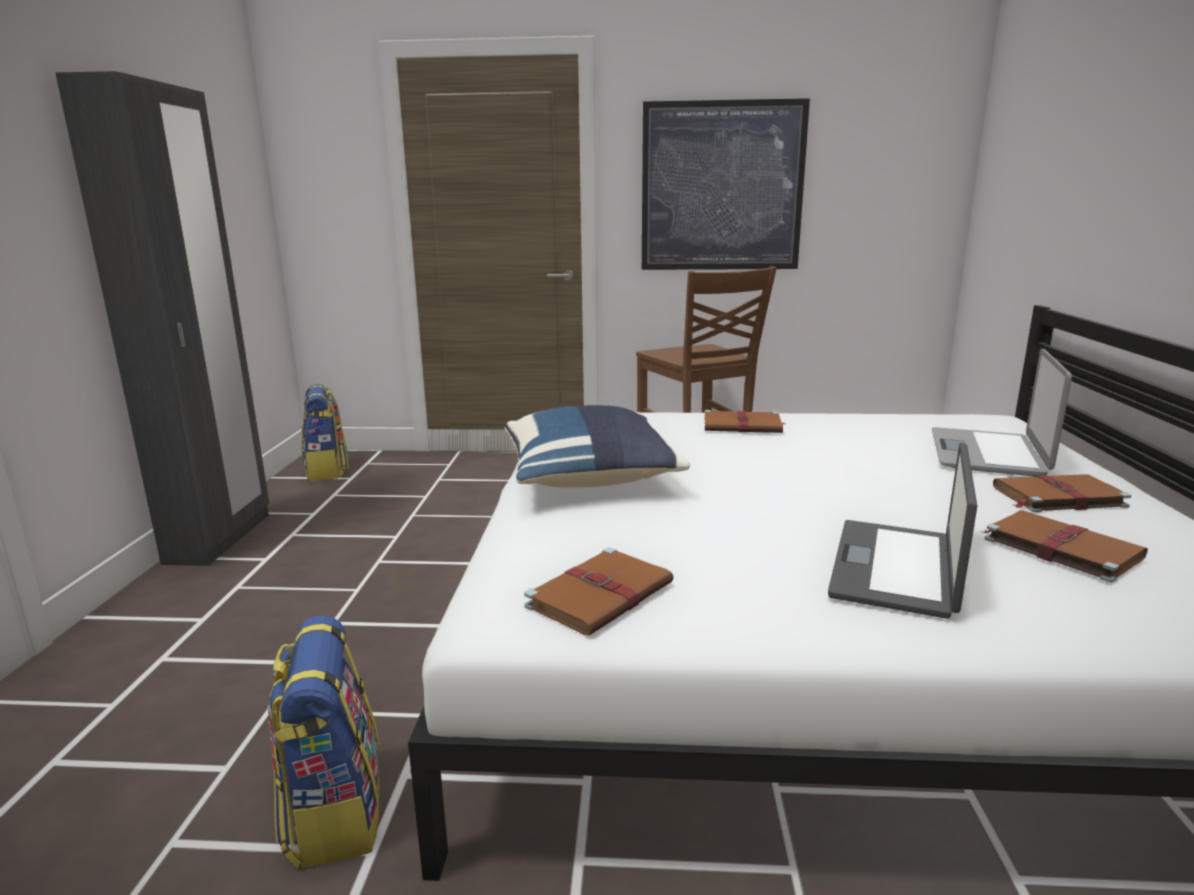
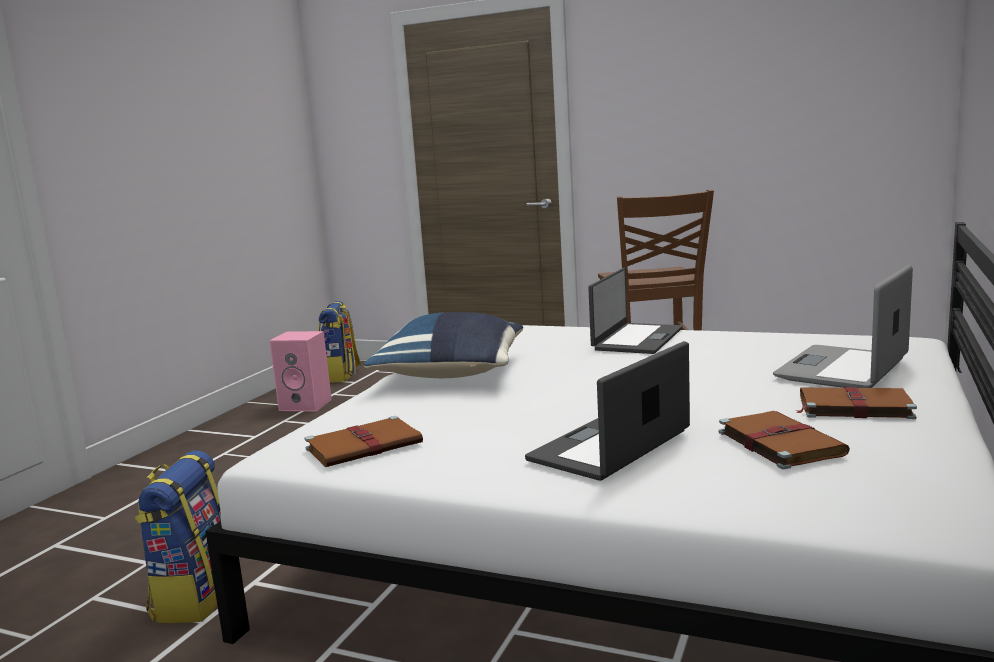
camera: 20 degrees right, 5 degrees down
(220, 538) = (233, 420): black wardrobe -> none
(309, 511) = (307, 404): none -> pink speaker
(721, 187) = (686, 115): picture -> none
(743, 426) = (636, 339): brown book -> laptop

